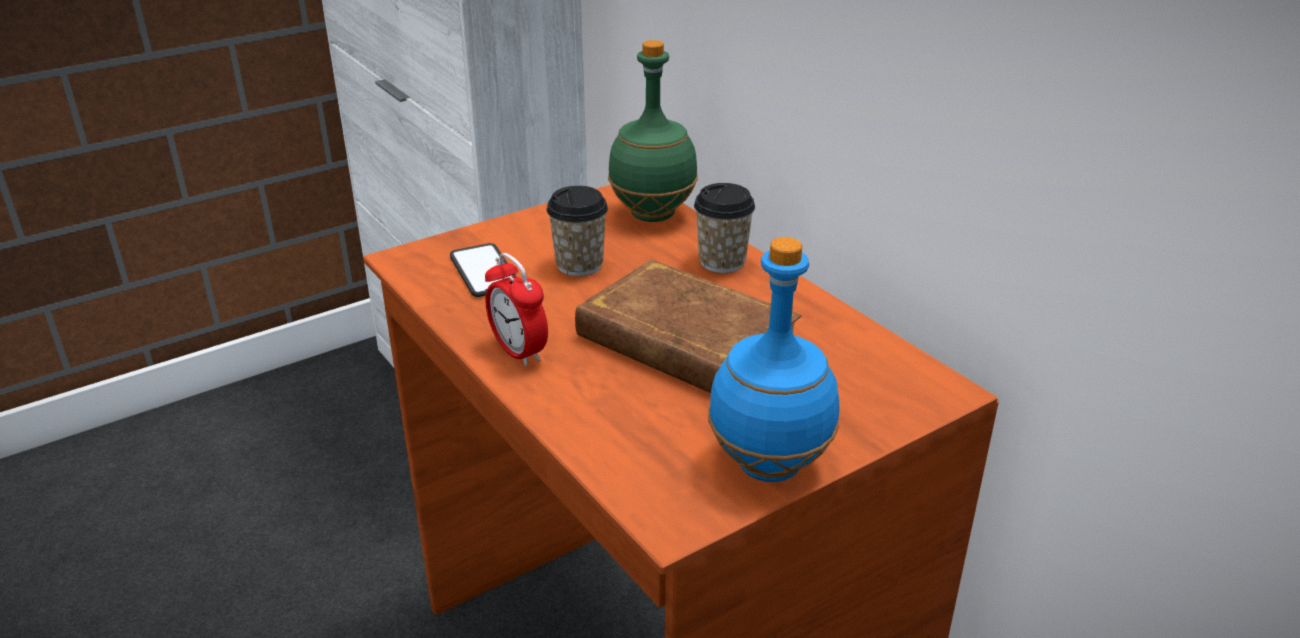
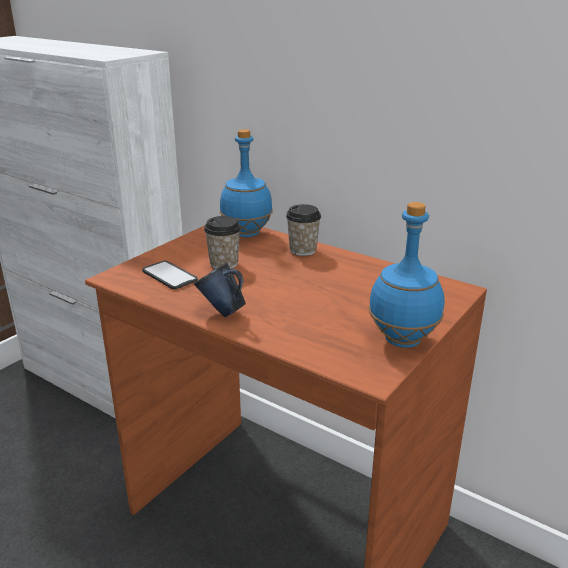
camera: 20 degrees left, 5 degrees down
(519, 352) = (222, 312): alarm clock -> blue mug
(651, 215) = (246, 234): green bottle -> blue bottle
(687, 342) = (313, 291): brown book -> none

